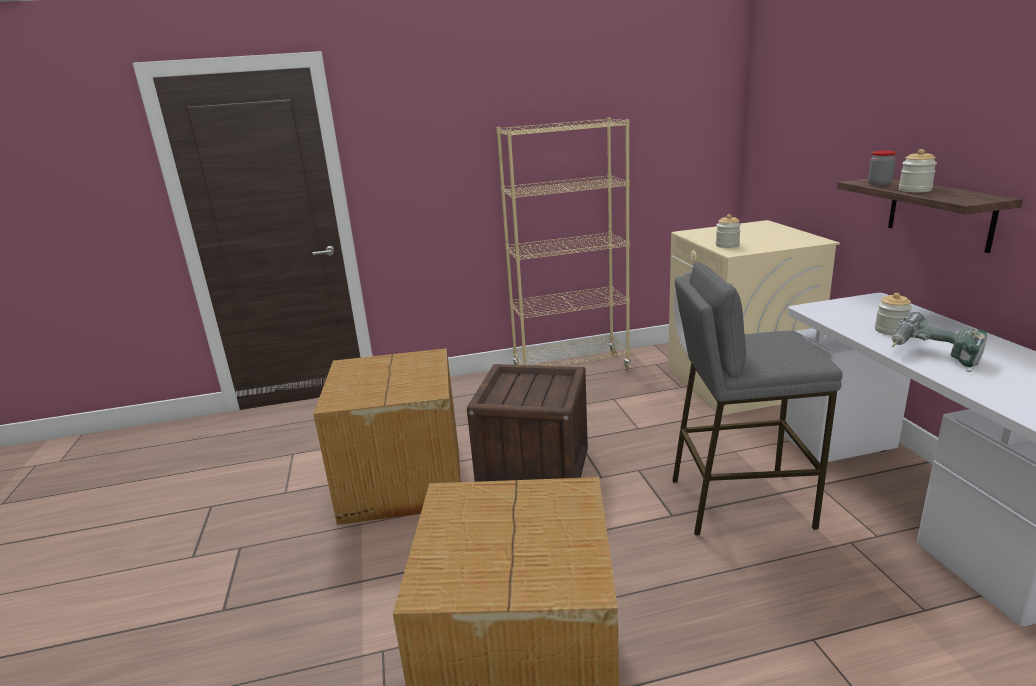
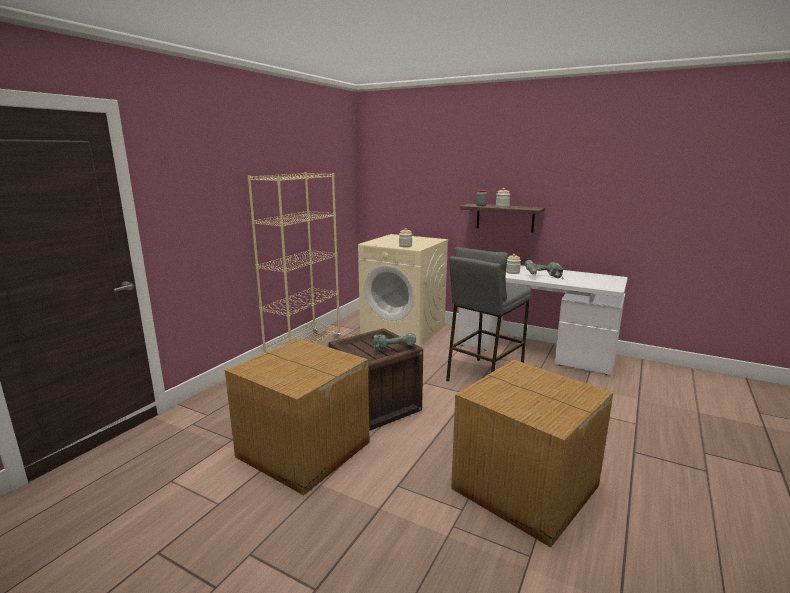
camera: 50 degrees left, 5 degrees down
(547, 399) = (394, 348): none -> power drill

